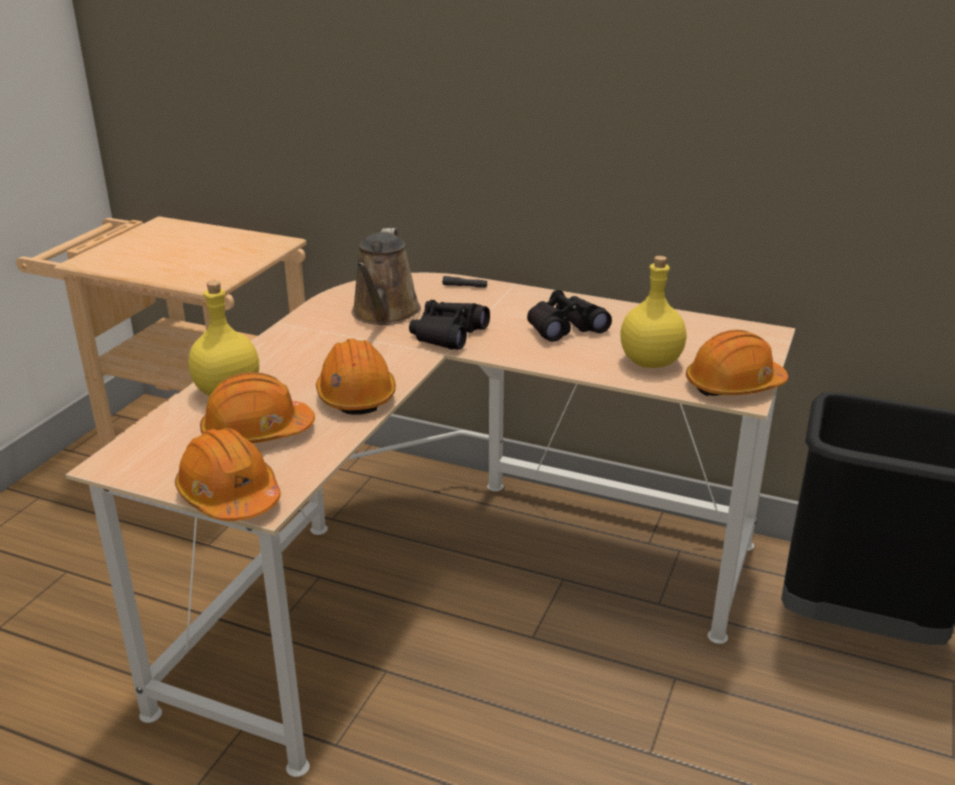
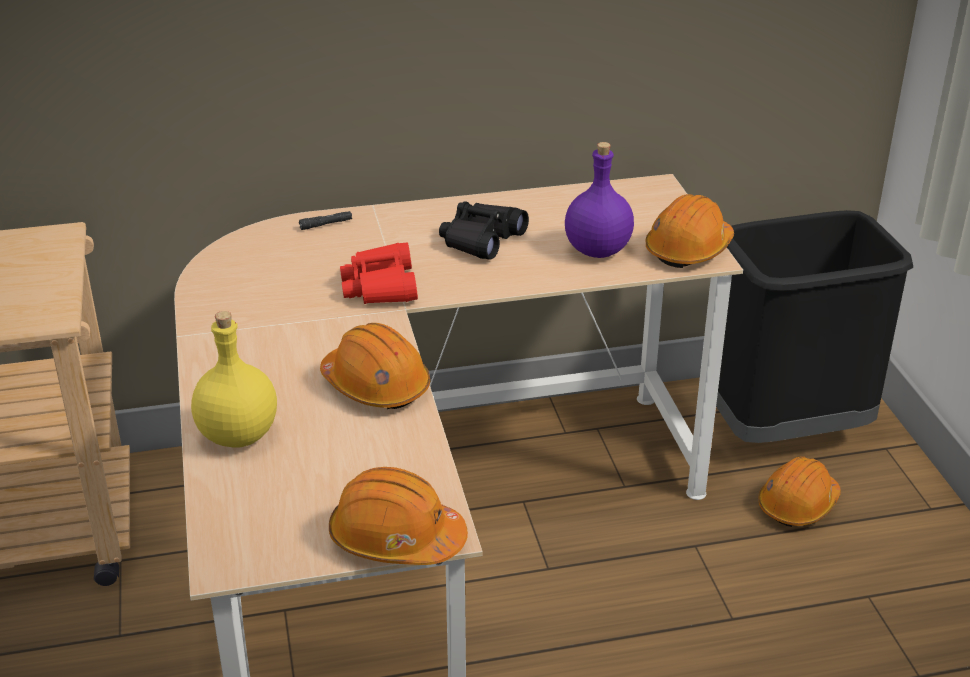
camera: 35 degrees left, 5 degrees up
(257, 432) = (331, 464): orange hard hat -> orange hard hat (798, 505)
(384, 314) = (284, 285): brown watering can -> none
(448, 335) = (380, 286): black binoculars -> red binoculars
(650, 363) = (598, 251): yellow bottle -> purple bottle

